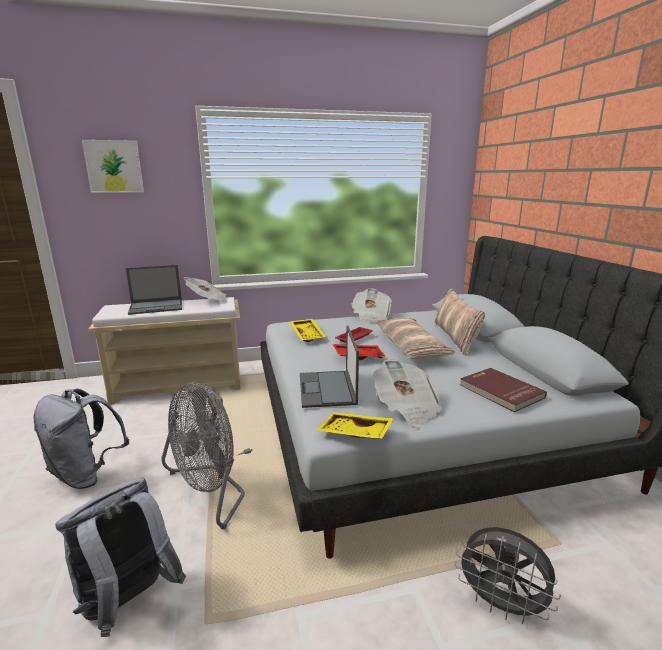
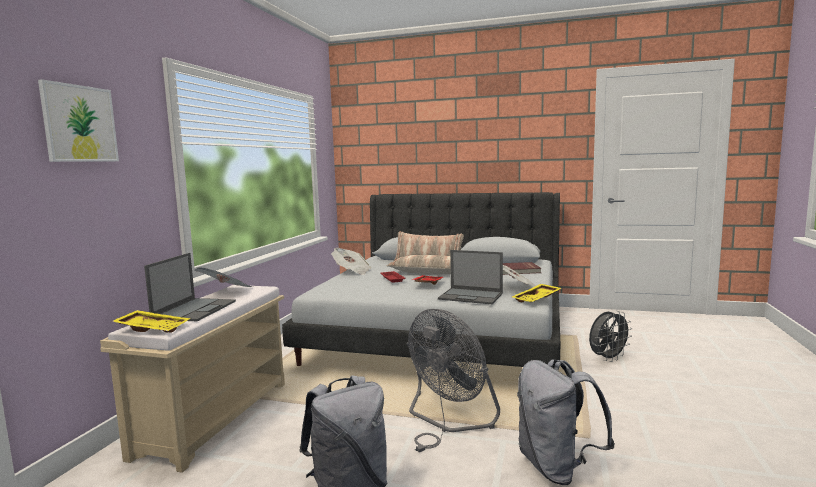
camera: 60 degrees left, 10 degrees down
(213, 486) = (442, 419): grey fan -> grey fan turned 120 degrees counterclockwise
(308, 335) = (363, 287): yellow tray -> yellow tray (153, 328)

